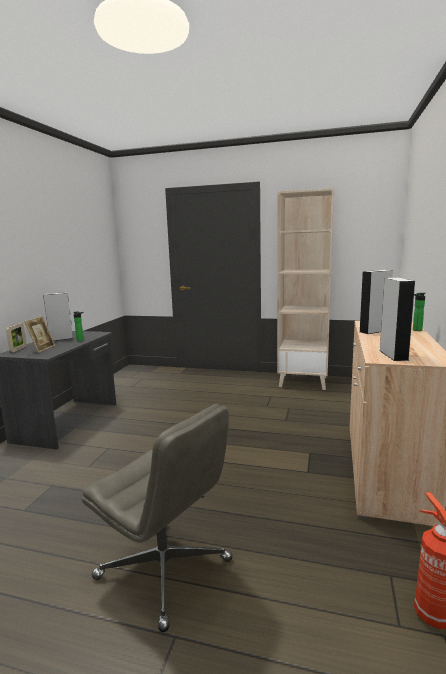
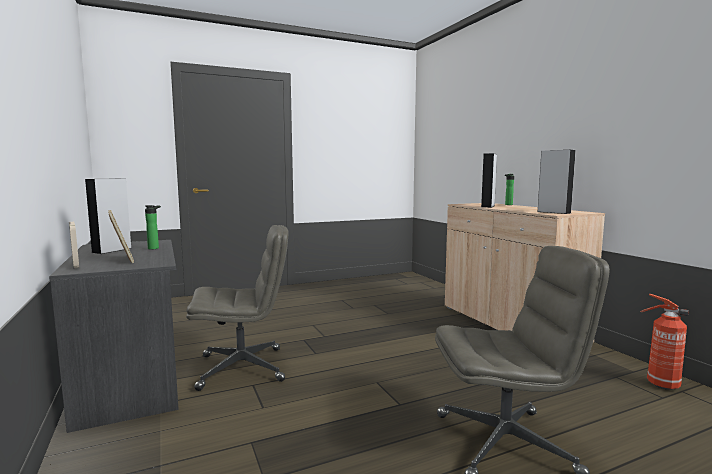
camera: 40 degrees left, 5 degrees down
(122, 434) = (243, 368): none -> grey office chair
(303, 381) = (349, 284): beige bookcase -> none

